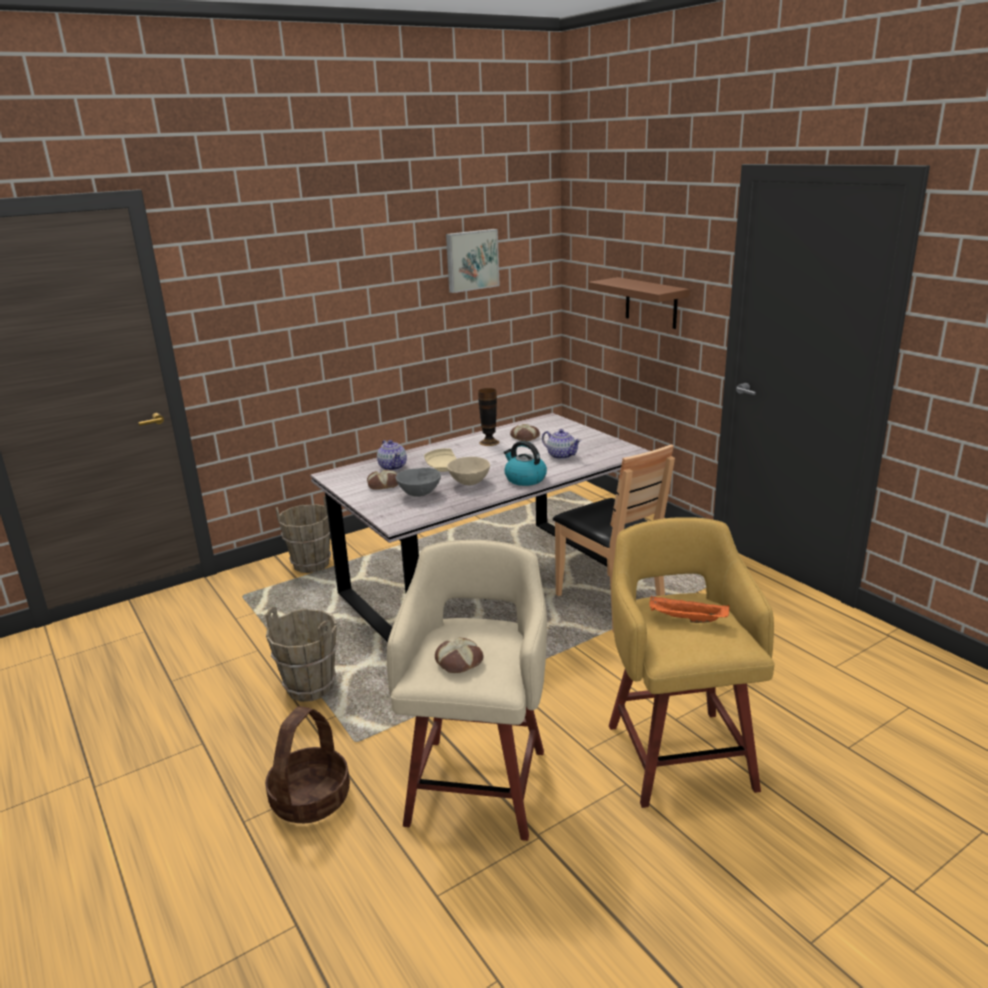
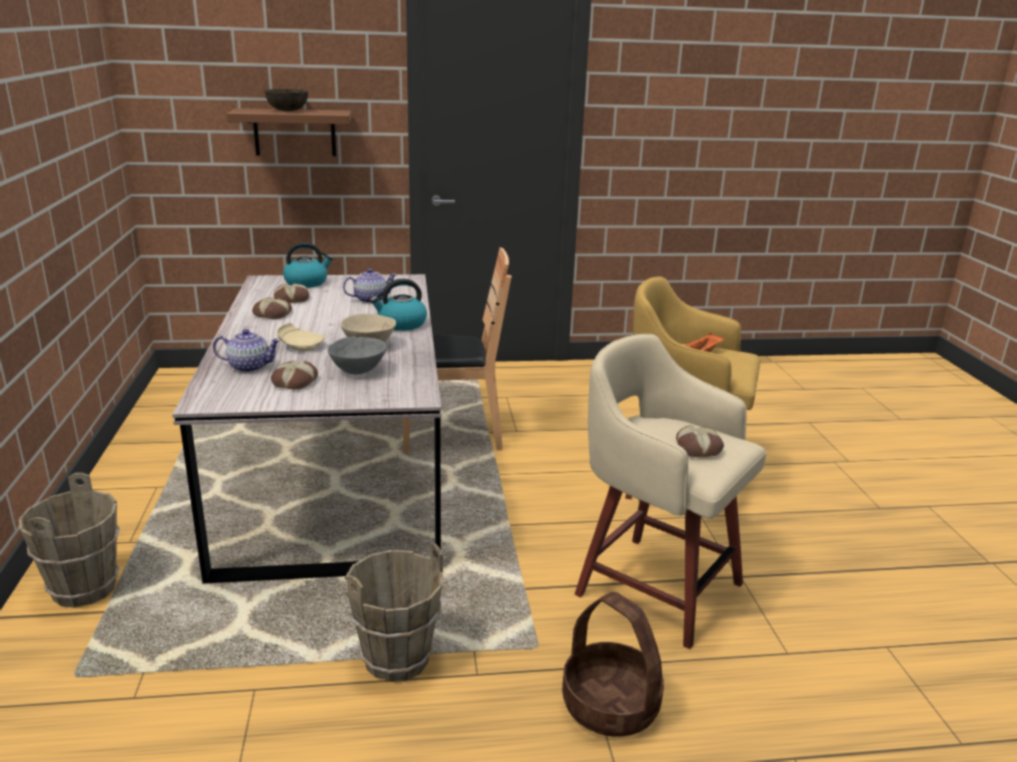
camera: 65 degrees left, 0 degrees up
(471, 260) = (67, 93): picture -> none
(489, 442) = (273, 314): vase -> bread
(565, 429) = (307, 282): none -> kettle
(638, 284) = (287, 110): none -> brown bowl

